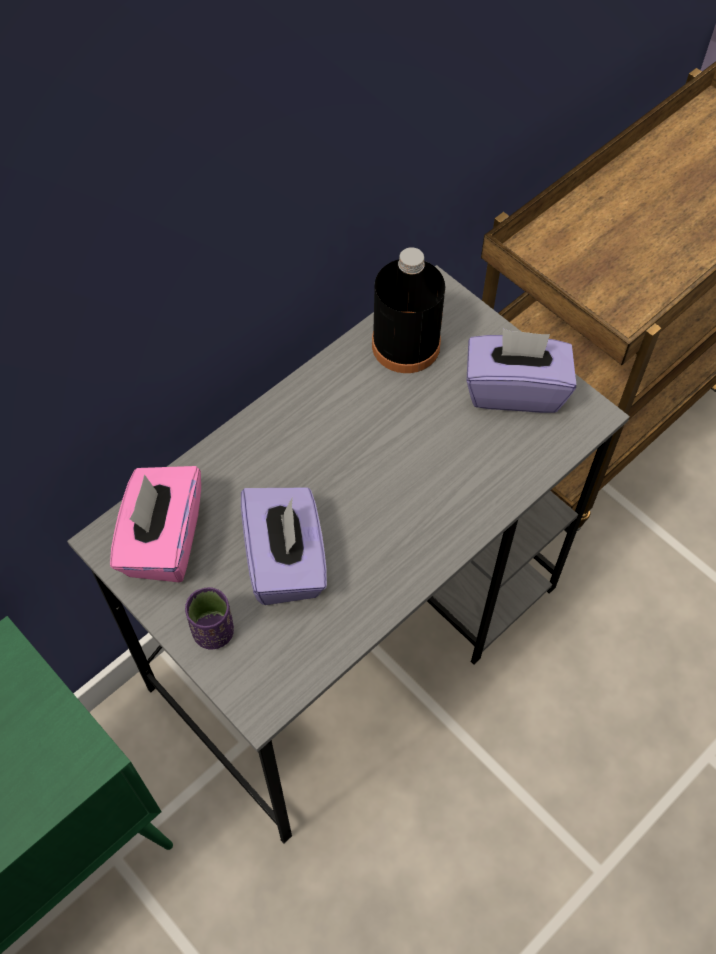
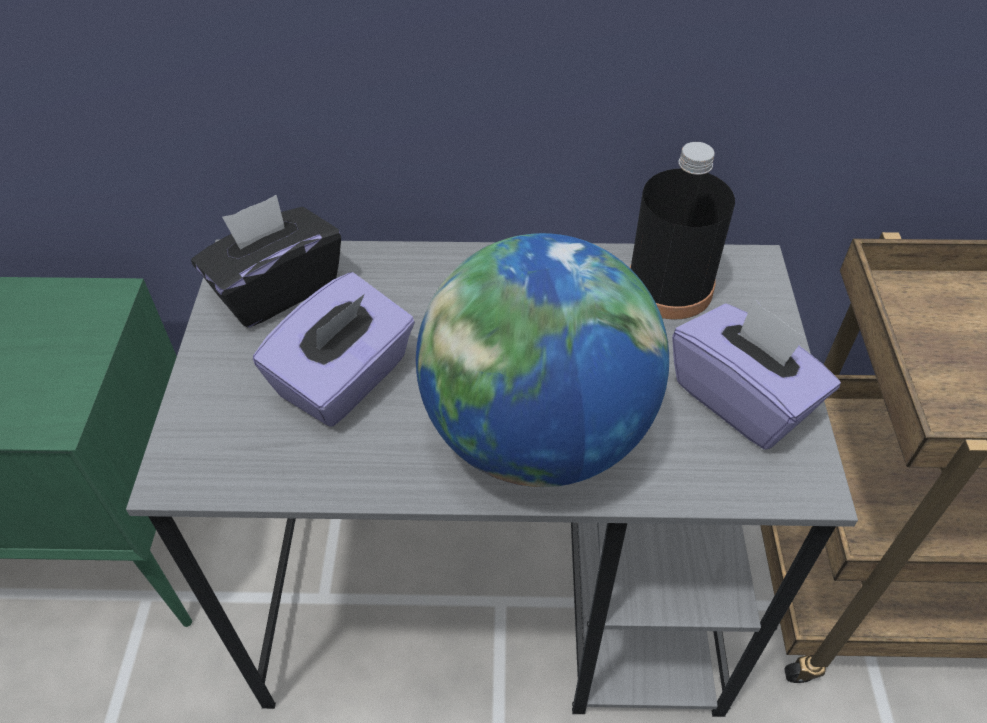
camera: 45 degrees right, 10 degrees down
(163, 540) = (276, 289): pink tissue box -> black tissue box
(213, 631) = (221, 385): purple cup -> none
(433, 502) = (536, 434): none -> globe

